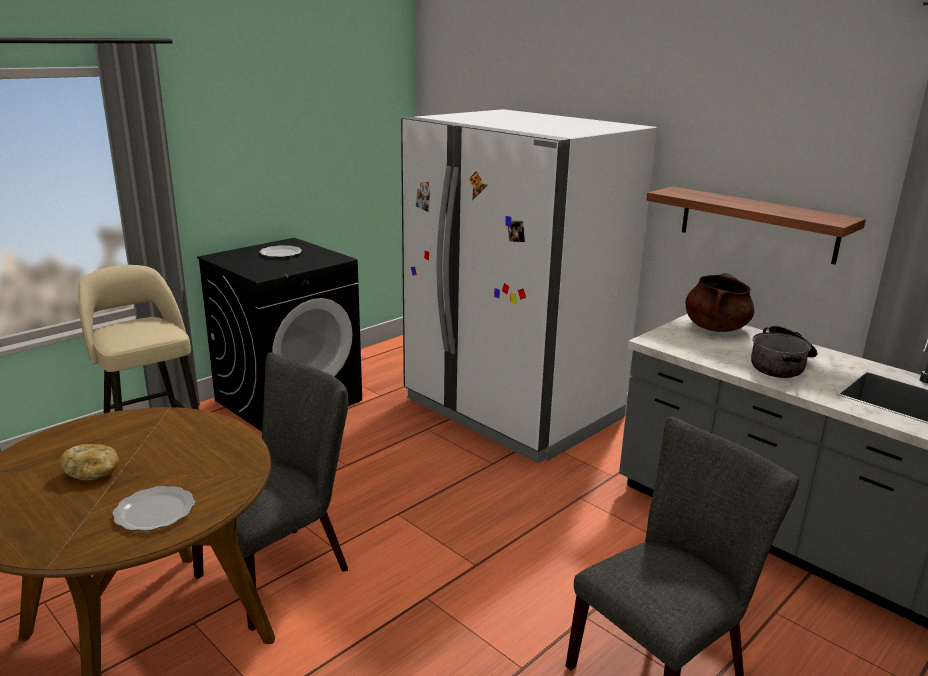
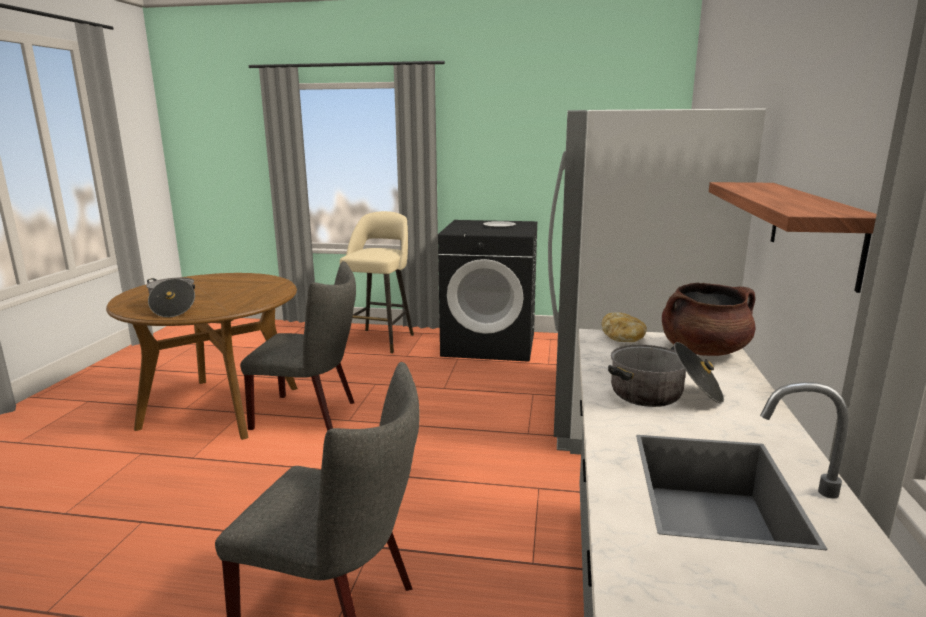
camera: 55 degrees right, 5 degrees down
(93, 473) = (202, 289): bread -> bread (623, 339)
(155, 511) = (173, 307): plate -> cooking pot

